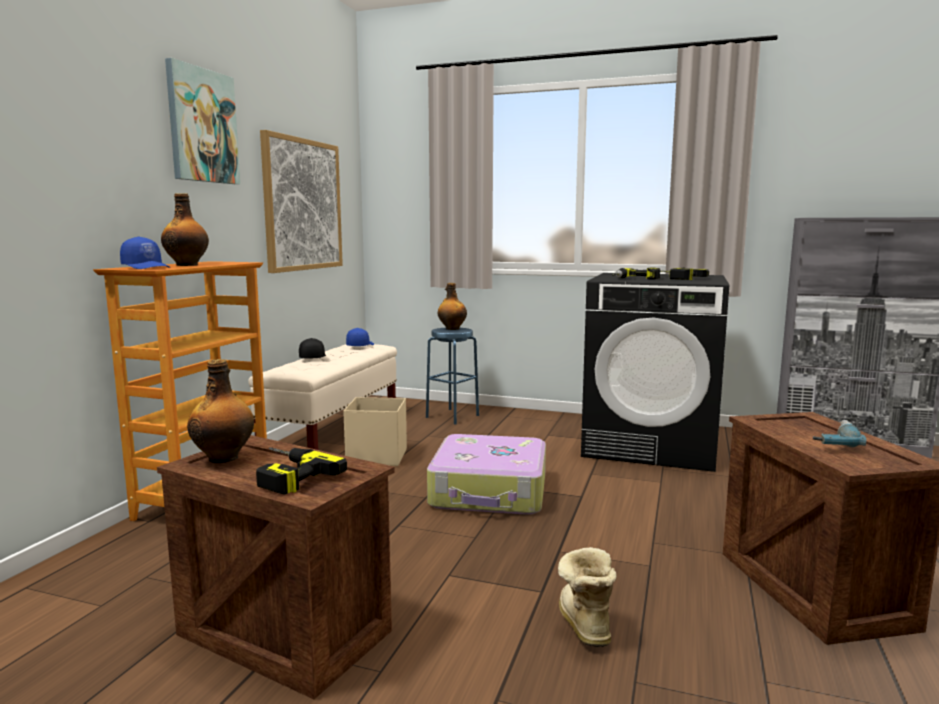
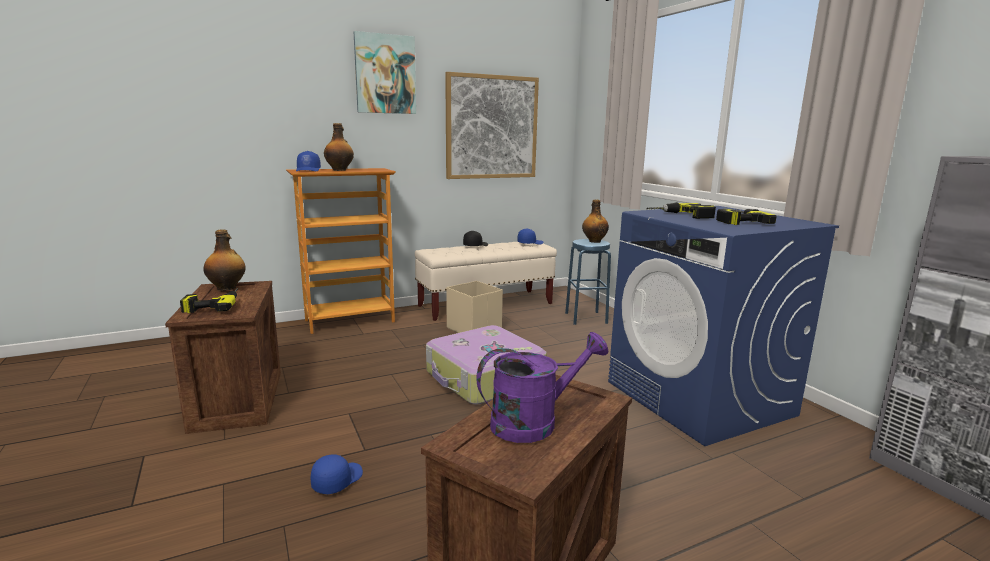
camera: 45 degrees right, 5 degrees up
(582, 625) = (337, 480): boot -> blue cap
(651, 445) = (699, 398): black washing machine -> blue washing machine
(833, 440) = (534, 422): power drill -> purple watering can

